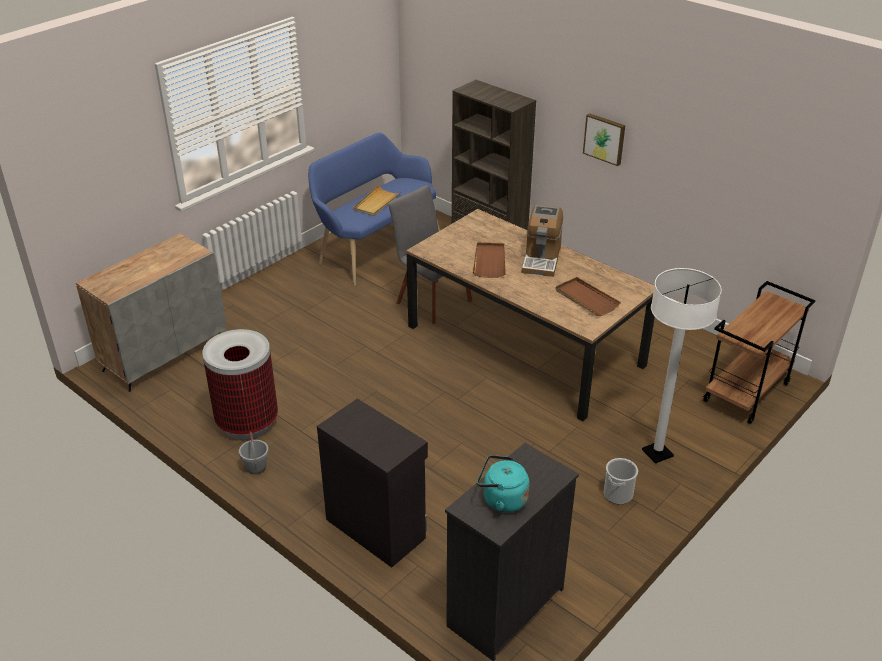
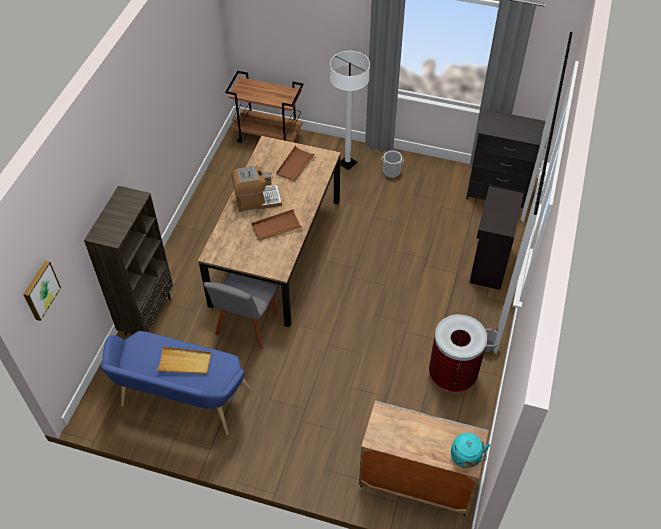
camera: 115 degrees left, 15 degrees up
(502, 500) = (523, 129): turquoise kettle -> turquoise kettle (466, 458)
(605, 138) = (147, 146): picture -> picture (40, 290)

